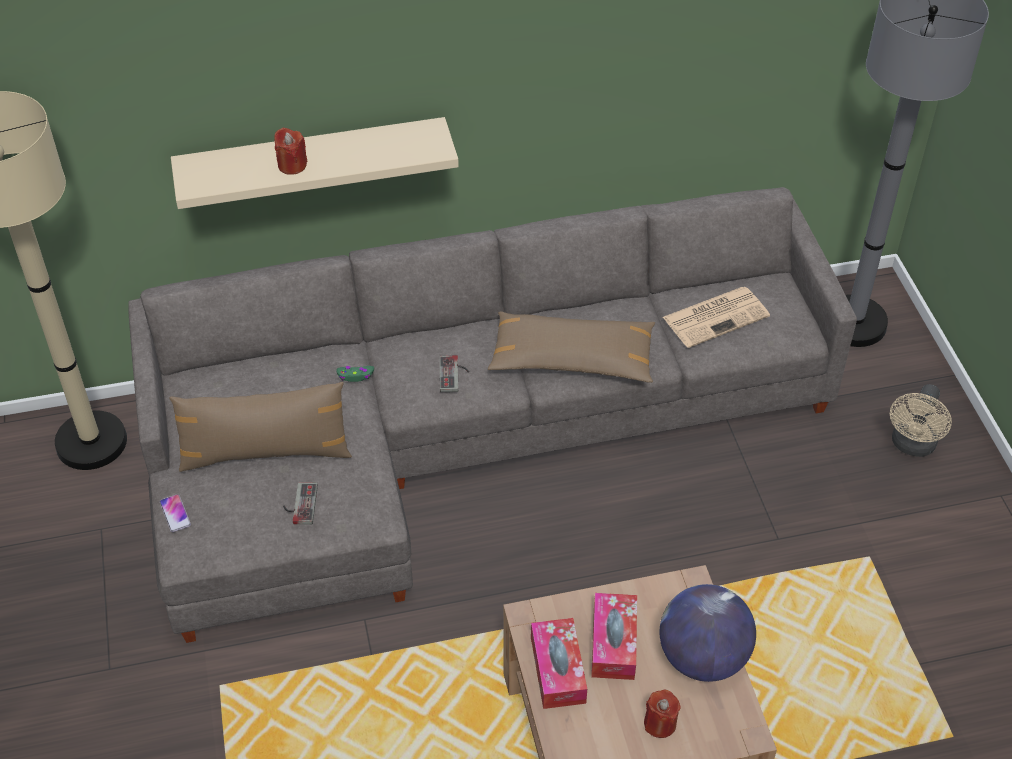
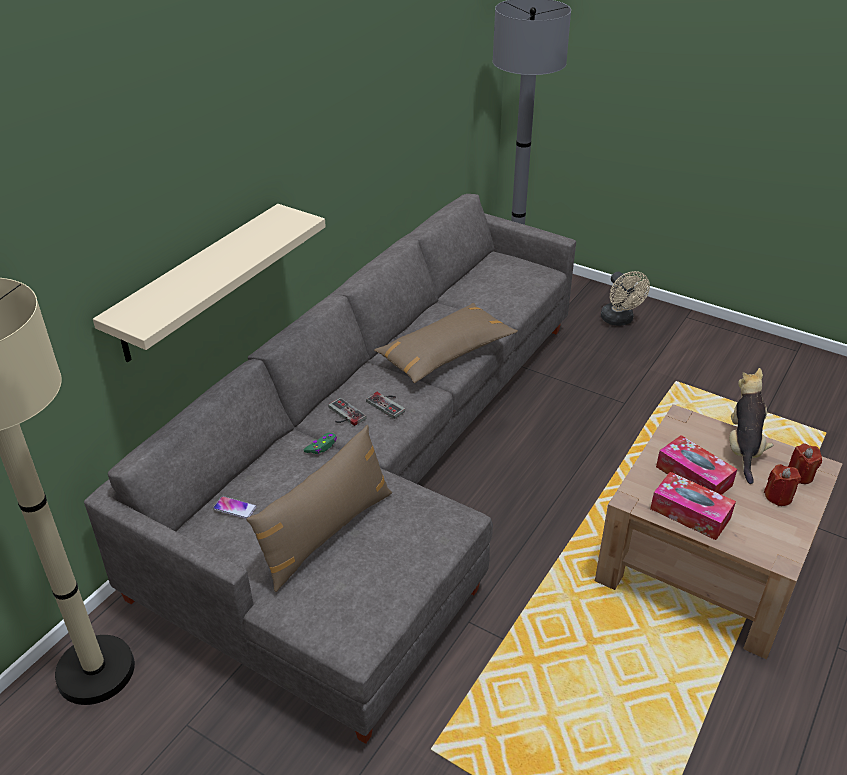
camera: 45 degrees left, 10 degrees down
(175, 513) = (311, 622): phone -> phone (235, 508)
(292, 165) = (208, 275): red candle -> red candle (800, 475)
(299, 504) = (398, 546): game controller -> game controller (343, 415)
(702, 657) = (743, 448): globe -> plush toy
(716, 316) = (492, 287): newspaper -> none

